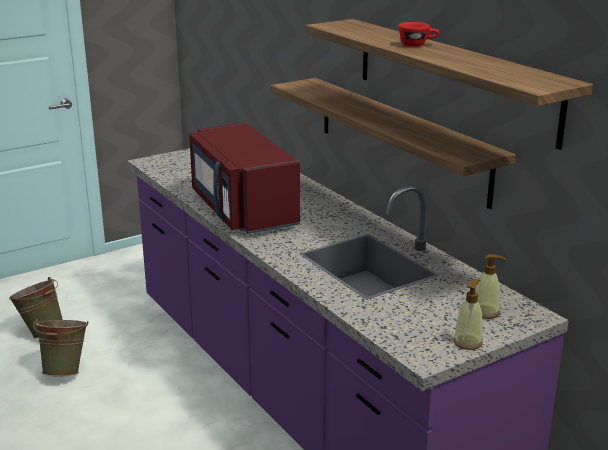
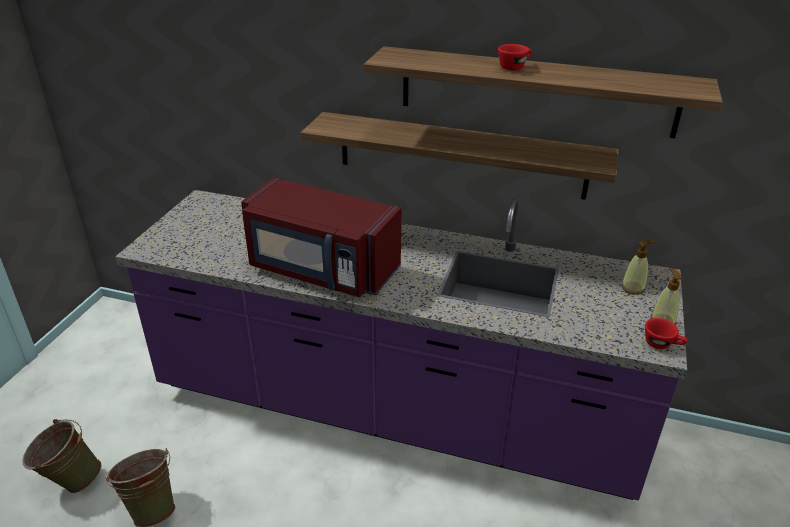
camera: 40 degrees left, 10 degrees up
(433, 355) = (662, 344): none -> red cup

